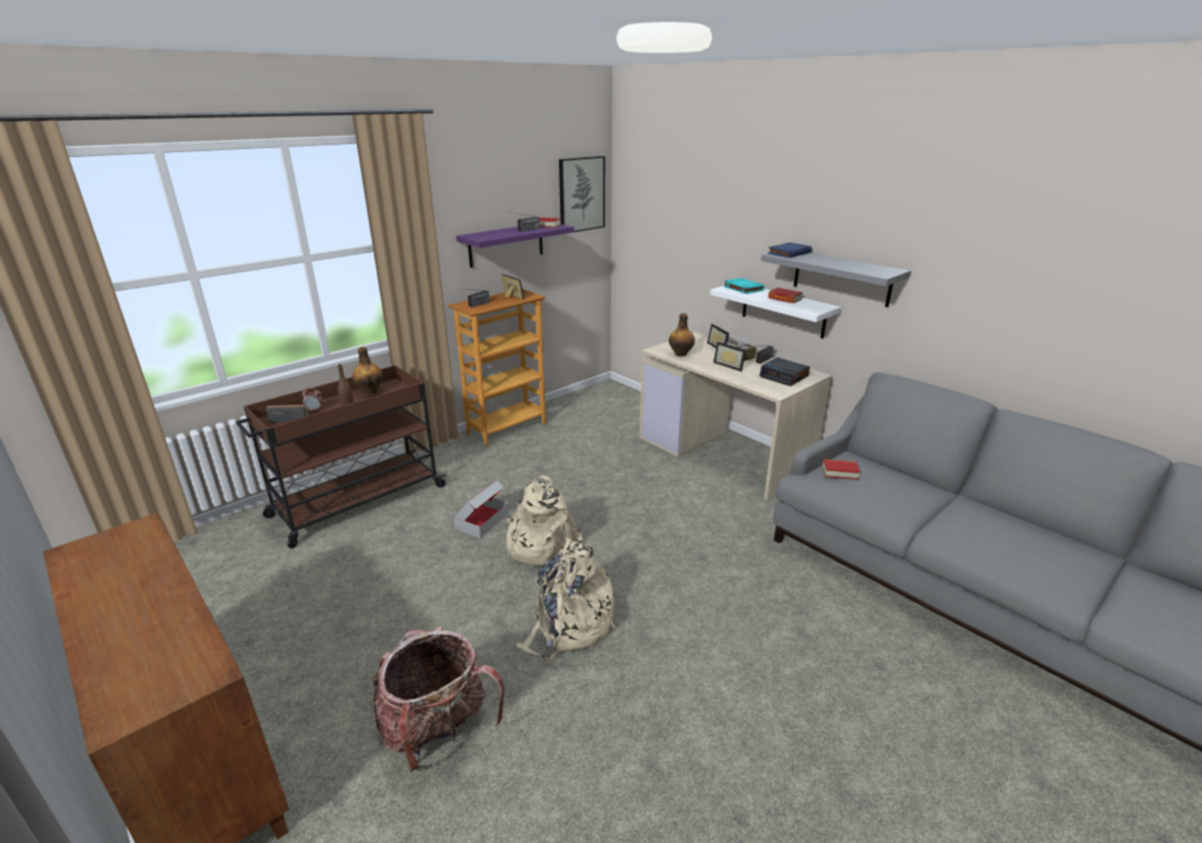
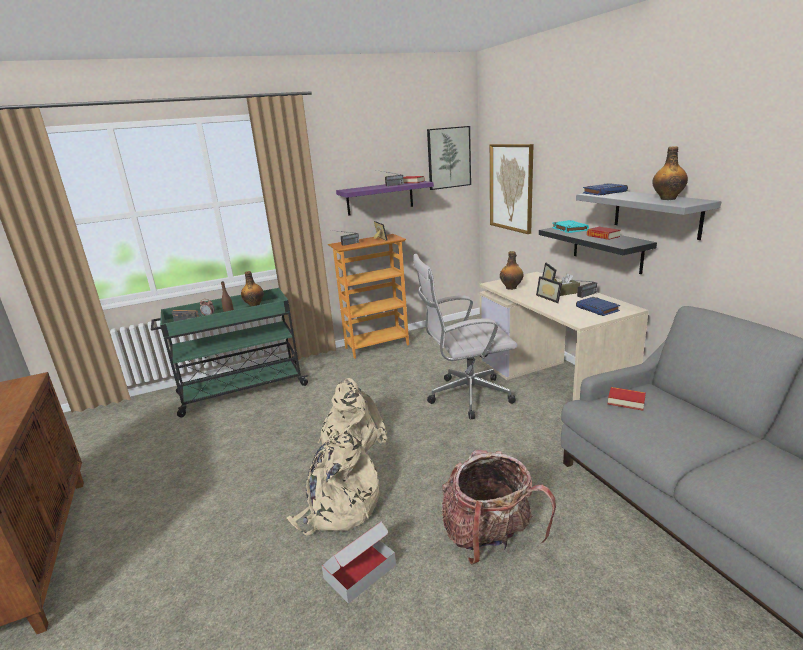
camera: 20 degrees right, 5 degrees down
(356, 502) = (241, 390): brown cart -> green cart
(437, 730) = (191, 575): backpack -> backpack (489, 539)
(482, 520) = (319, 414): cardboard box -> cardboard box (360, 571)
(643, 480) = (466, 396): none -> white office chair
(660, 234) = (511, 187): none -> picture
(783, 310) = (607, 248): white shelf -> black shelf
(784, 377) = (597, 309): alarm clock -> blue book
(860, 266) = (667, 199): none -> bottle

